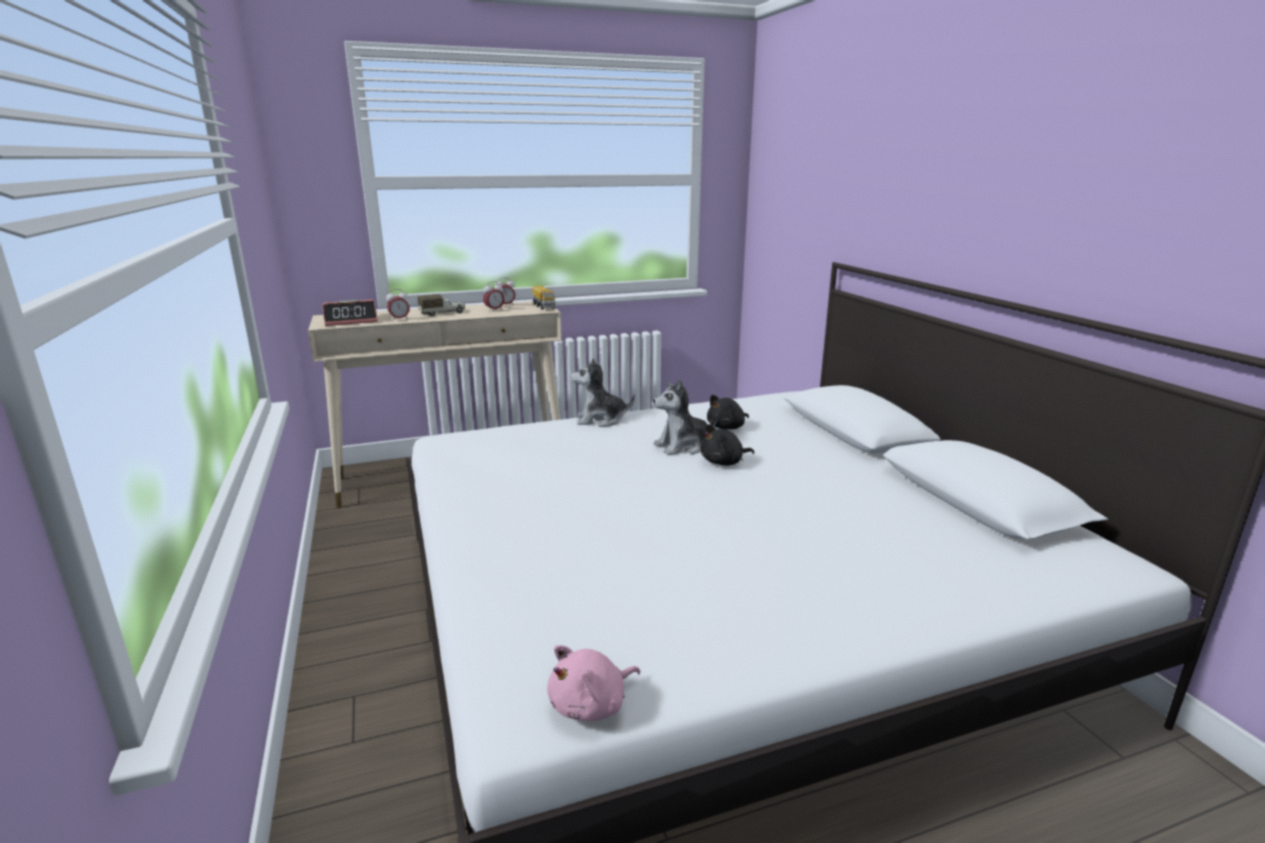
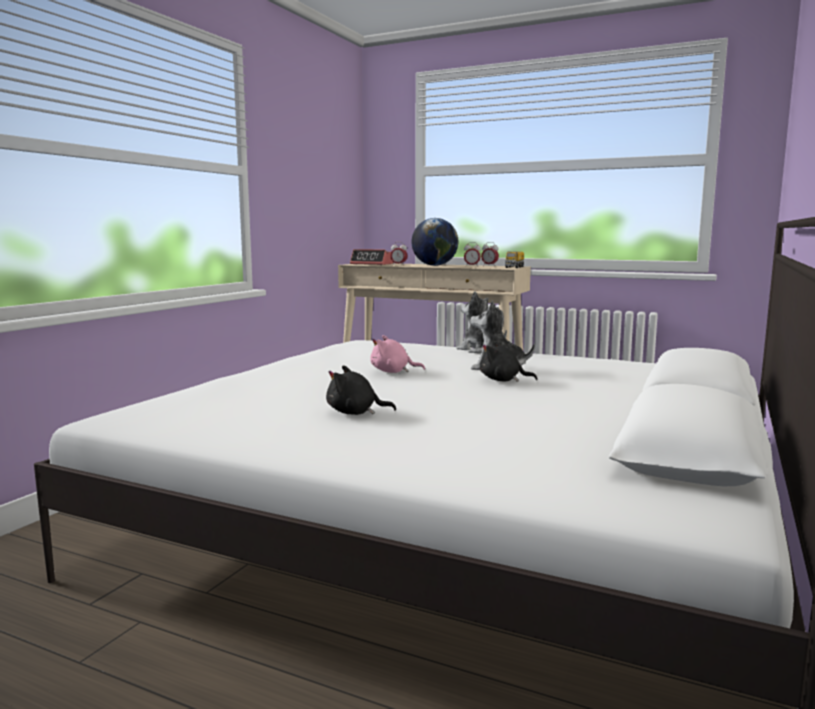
camera: 45 degrees right, 10 degrees down
(443, 313) = (434, 265): toy truck -> globe
(592, 705) = (136, 425): pink plush toy -> pink plush toy (393, 372)
(727, 427) = (568, 369): black plush toy -> black plush toy (355, 413)

